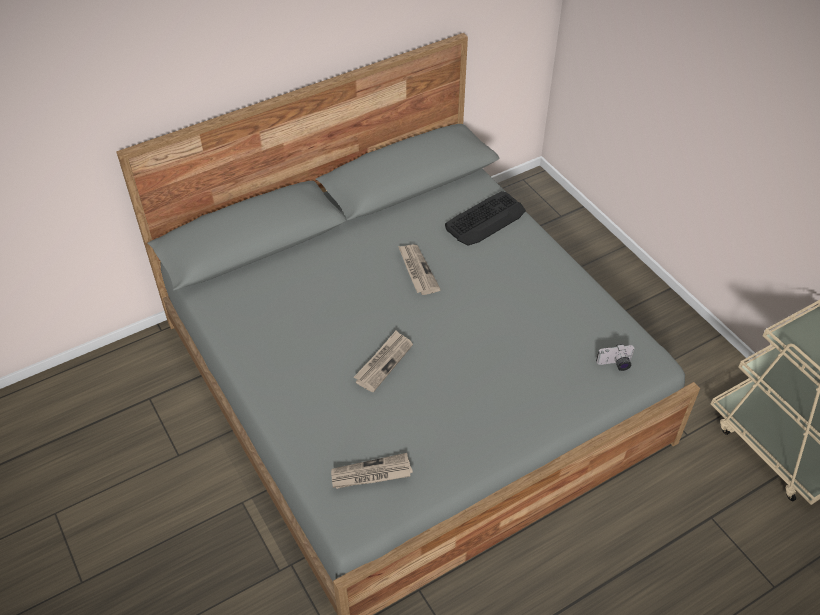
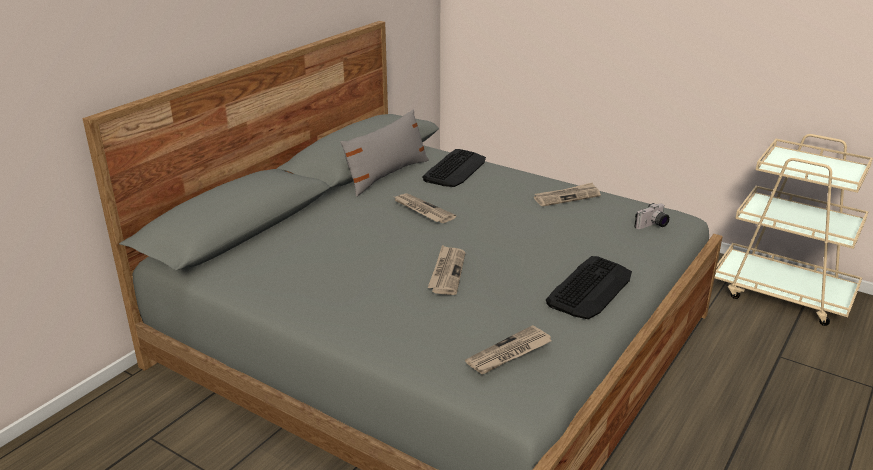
camera: 25 degrees left, 20 degrees down
(417, 208) = (386, 175): none -> grey pillow
(493, 425) = (590, 288): none -> keyboard
(563, 295) = (567, 197): none -> newspaper

